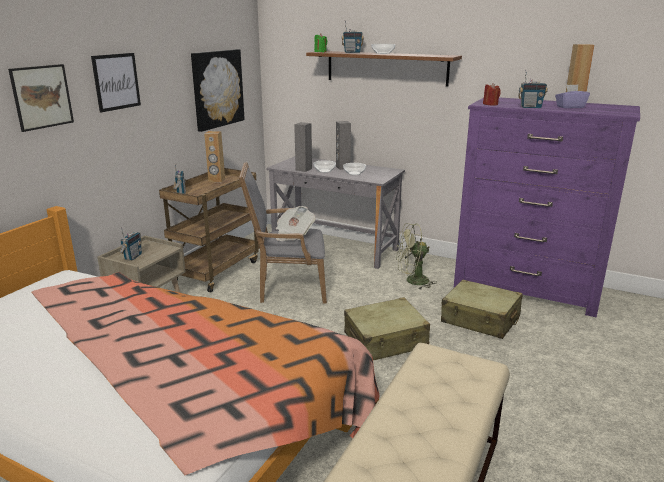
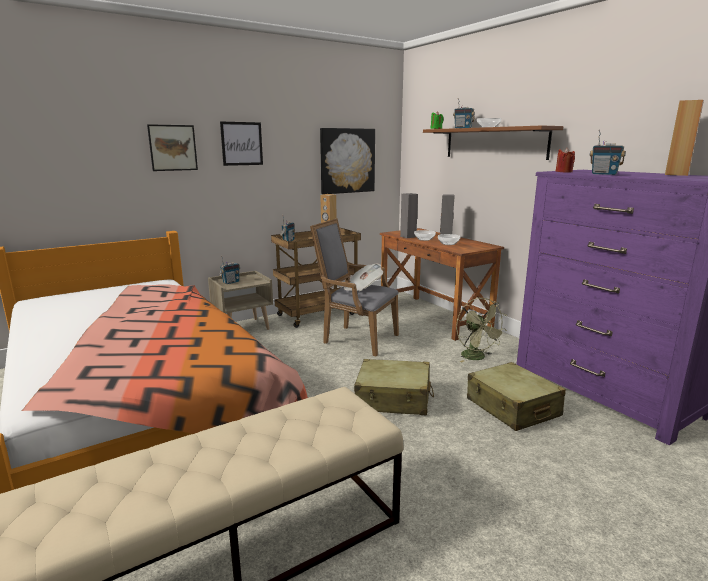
camera: 30 degrees right, 5 degrees down
(335, 248) = (433, 317): grey desk -> brown desk
(412, 281) = (477, 358): green fan -> green fan turned 135 degrees counterclockwise
(570, 107) = (659, 175): purple tissue box -> none

